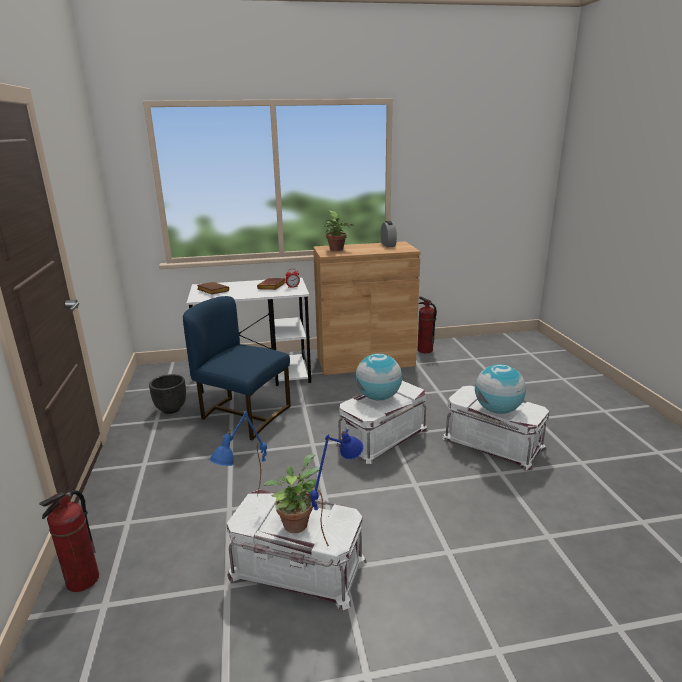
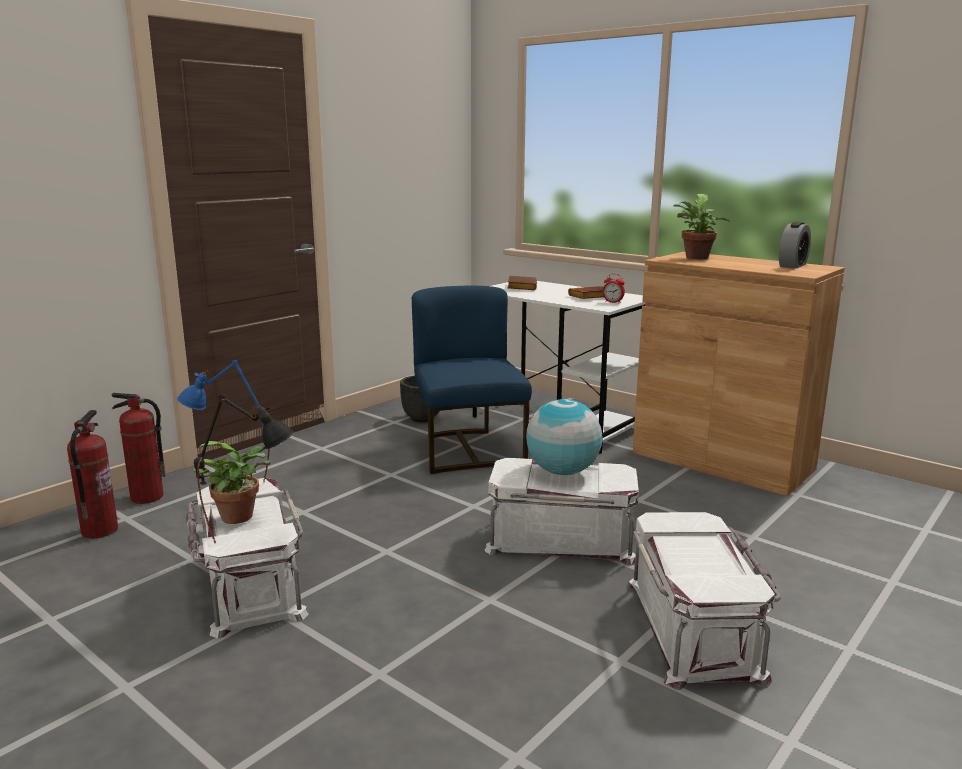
camera: 50 degrees right, 5 degrees down
(336, 527) = (252, 537): blue table lamp -> black table lamp
(424, 350) = (850, 485): fire extinguisher -> fire extinguisher (99, 530)
(497, 410) = (686, 559): globe -> none

